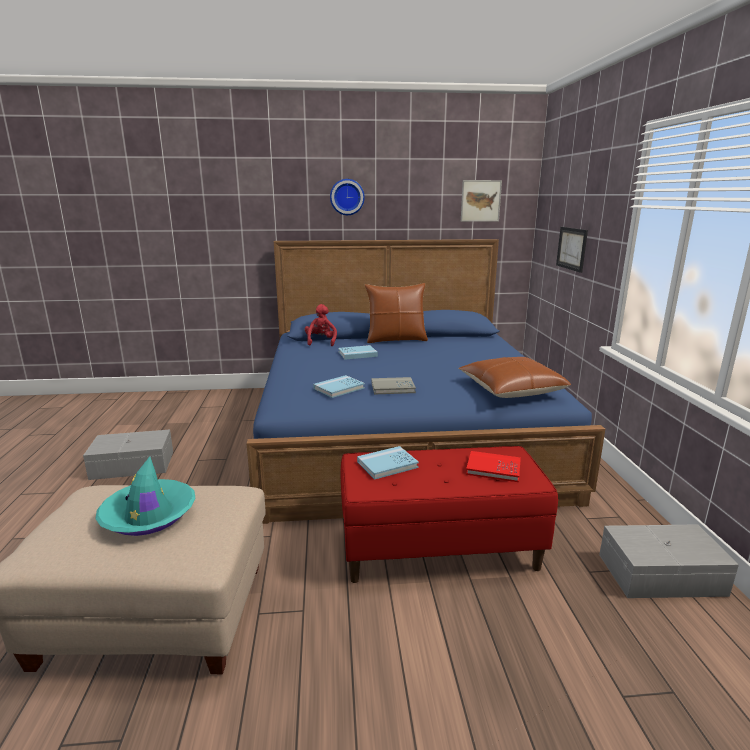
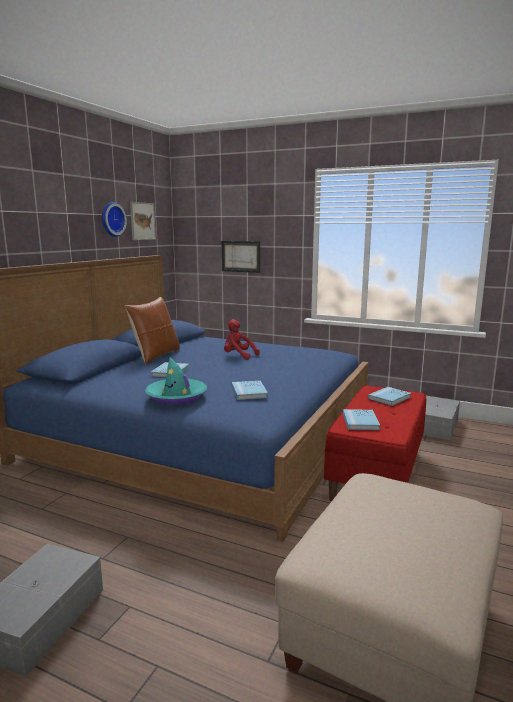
camera: 60 degrees left, 5 degrees down
(149, 515) = (400, 519): turquoise hat -> turquoise hat (176, 396)
(321, 342) = (103, 376): red plush toy -> red plush toy (238, 356)
(347, 197) = (43, 215): wall clock -> wall clock (111, 219)
(393, 388) = (272, 378): grey book -> none
(493, 469) = (389, 398): red book -> blue book
(511, 389) = (315, 356): brown pillow -> none

